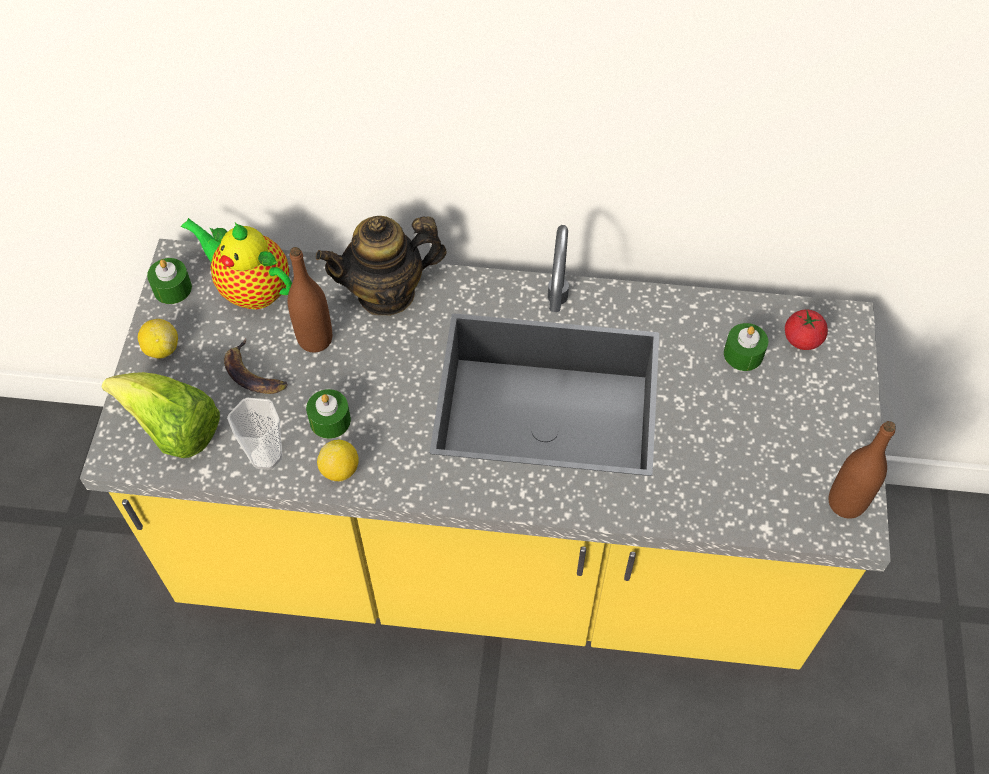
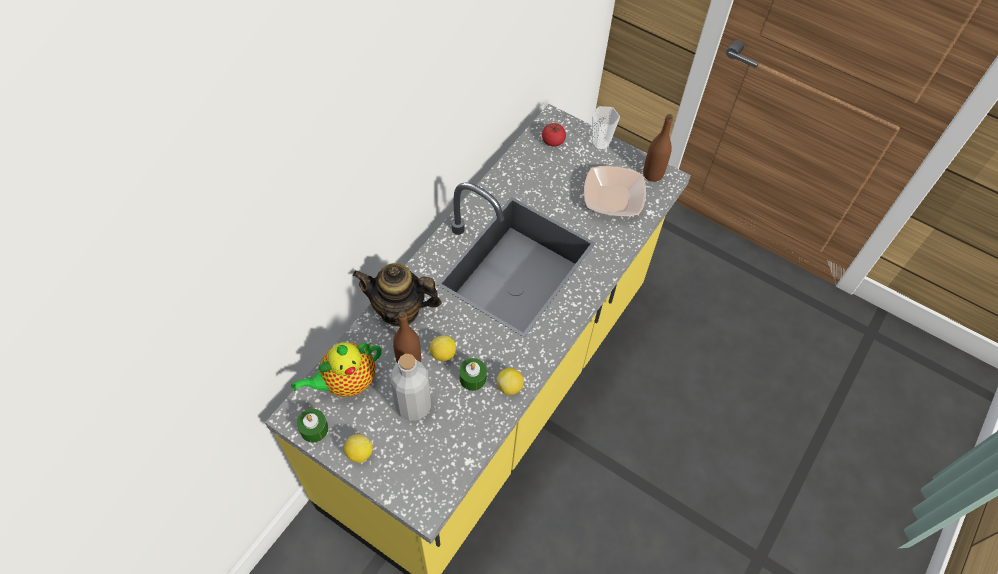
camera: 65 degrees left, 0 degrees up
(173, 429) = (426, 469): lettuce -> none
(254, 374) = (413, 406): banana -> grey bottle
(266, 456) = (477, 422): cup -> cup (600, 144)
(348, 370) = (443, 354): none -> lemon
(387, 293) = (400, 310): teapot -> teapot turned 90 degrees clockwise
(743, 354) = (546, 169): green candle -> none
(752, 465) = (612, 199): none -> bowl

